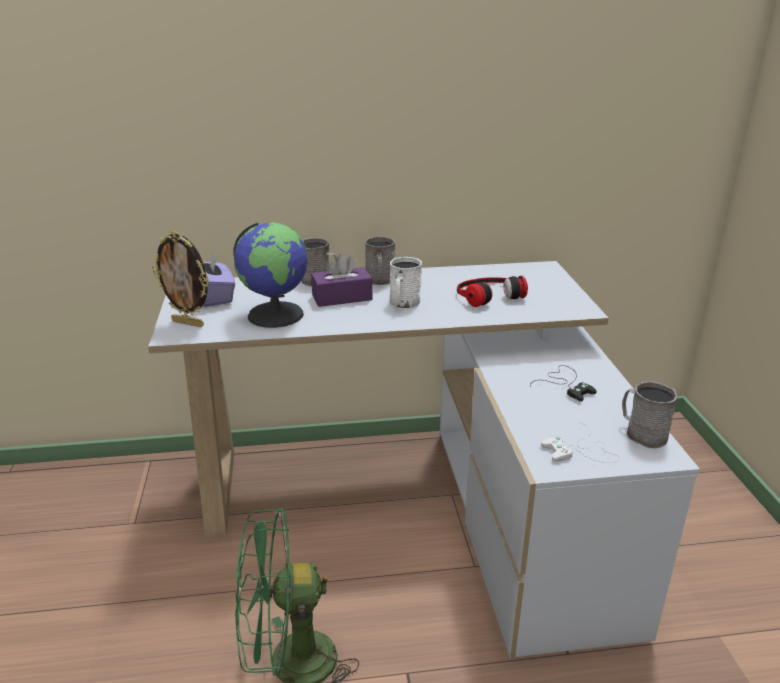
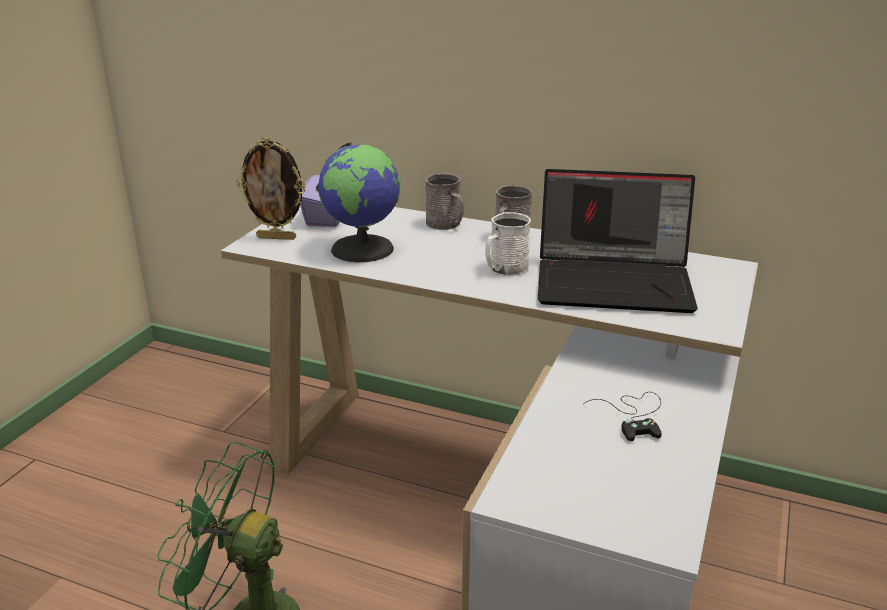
camera: 30 degrees right, 0 degrees up
(189, 323) = (277, 237): picture frame -> picture frame turned 45 degrees counterclockwise
(342, 297) = (448, 247): purple tissue box -> none
(488, 294) = (615, 282): headphones -> laptop
(581, 451) = (564, 496): white game controller -> none
(641, 433) = (666, 504): grey mug -> none

